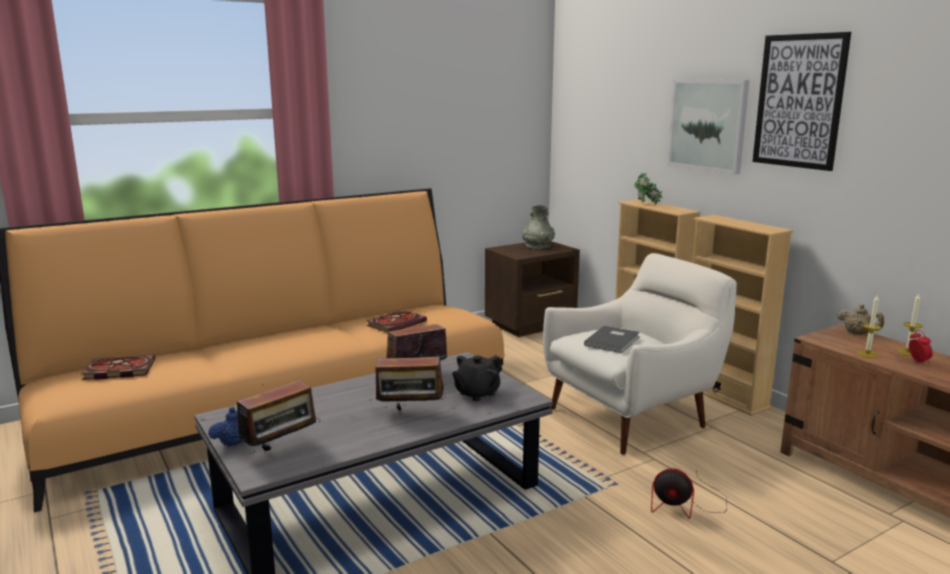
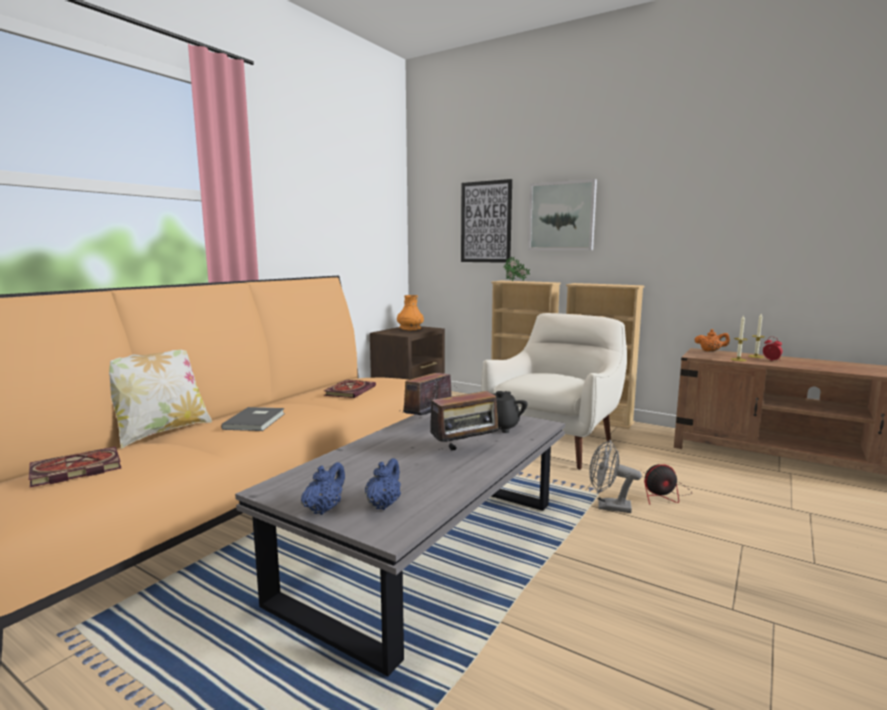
camera: 25 degrees left, 5 degrees down
(211, 343) = (161, 432): none -> pillow
(281, 449) = (383, 504): radio -> blue teapot
(538, 246) = (410, 328): grey vase -> orange vase
(602, 503) = (608, 507): none -> grey fan
(614, 341) = (548, 379): grey book -> grey book (256, 421)
(799, 101) = (641, 191): picture -> picture (486, 222)
(858, 333) = (710, 351): beige teapot -> orange teapot

